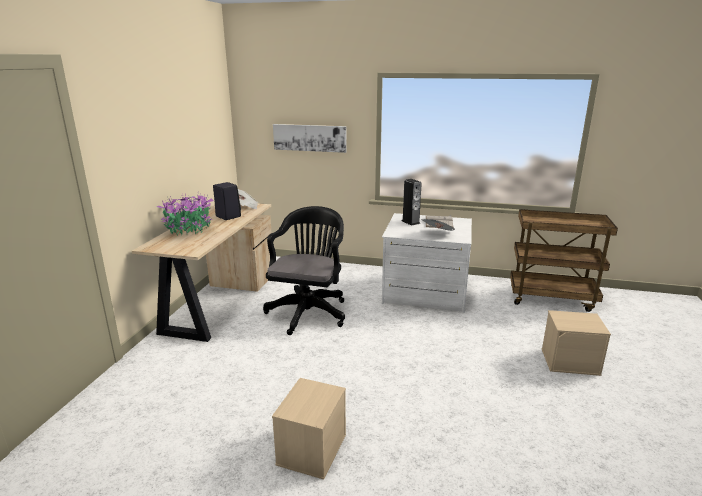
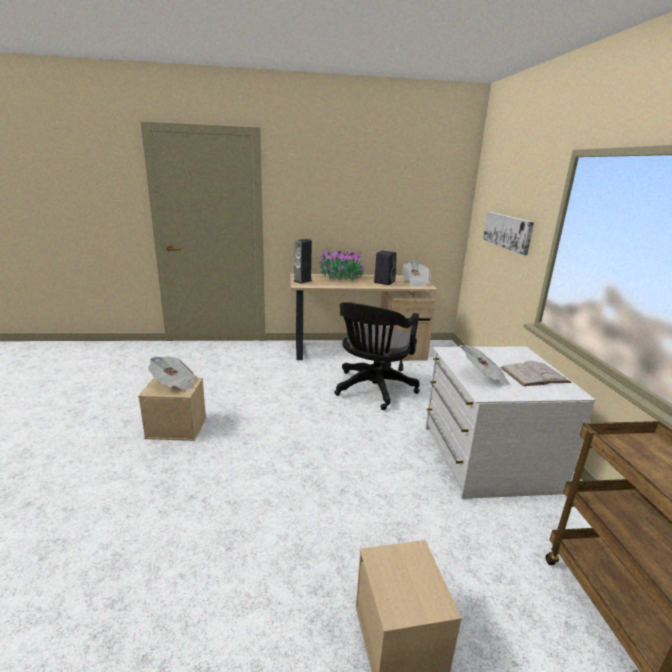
camera: 70 degrees right, 0 degrees up
(306, 398) = (174, 384): none -> newspaper
(309, 311) = (372, 390): black office chair -> black office chair turned 120 degrees clockwise
(410, 222) = (505, 357): speaker -> speaker (302, 281)

